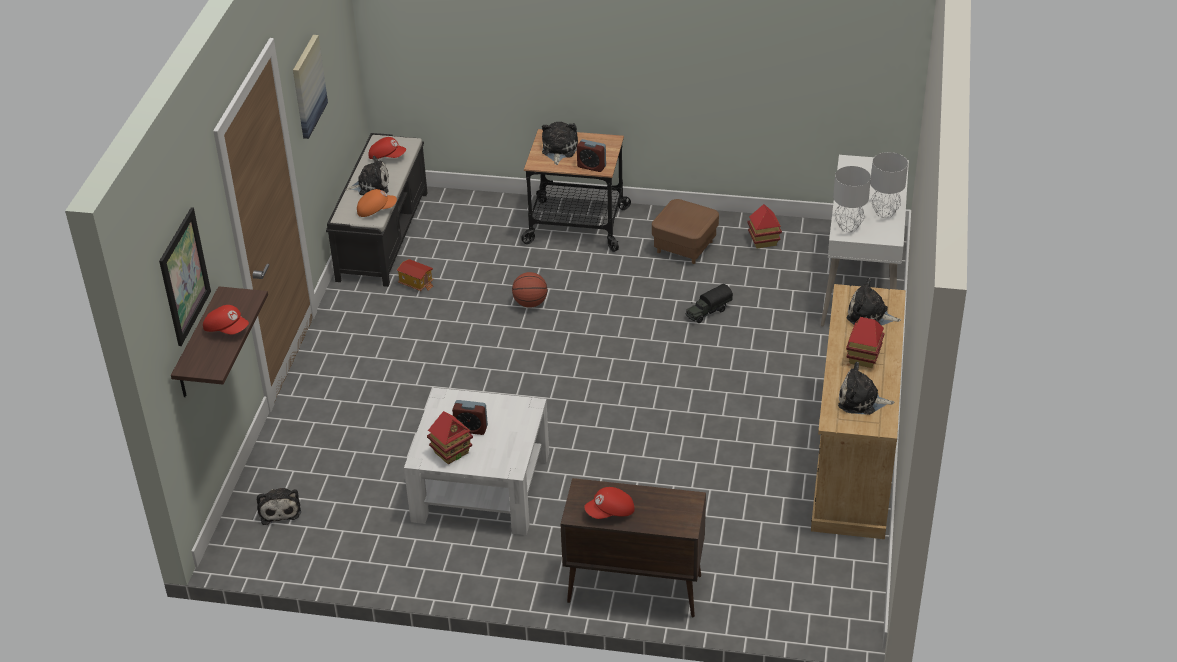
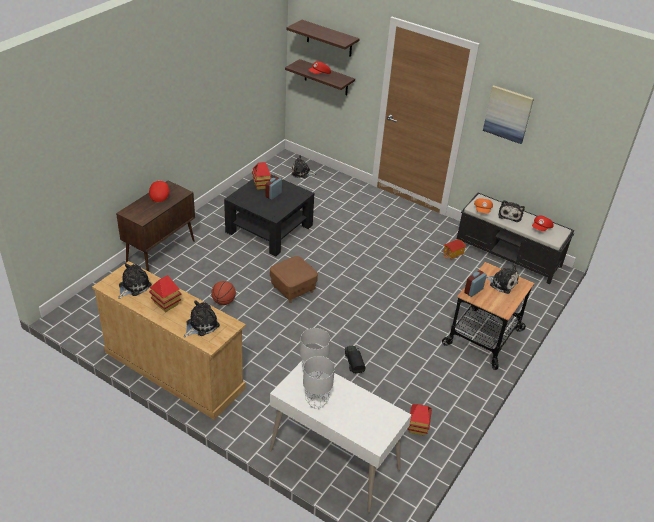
camera: 110 degrees right, 0 degrees up
(184, 276) = (329, 38): picture -> shelf
(481, 487) = (269, 228): white coffee table -> black coffee table
(530, 303) = (408, 290): basketball -> basketball (223, 301)
(685, 247) = (432, 381): brown ottoman -> brown ottoman (293, 289)

